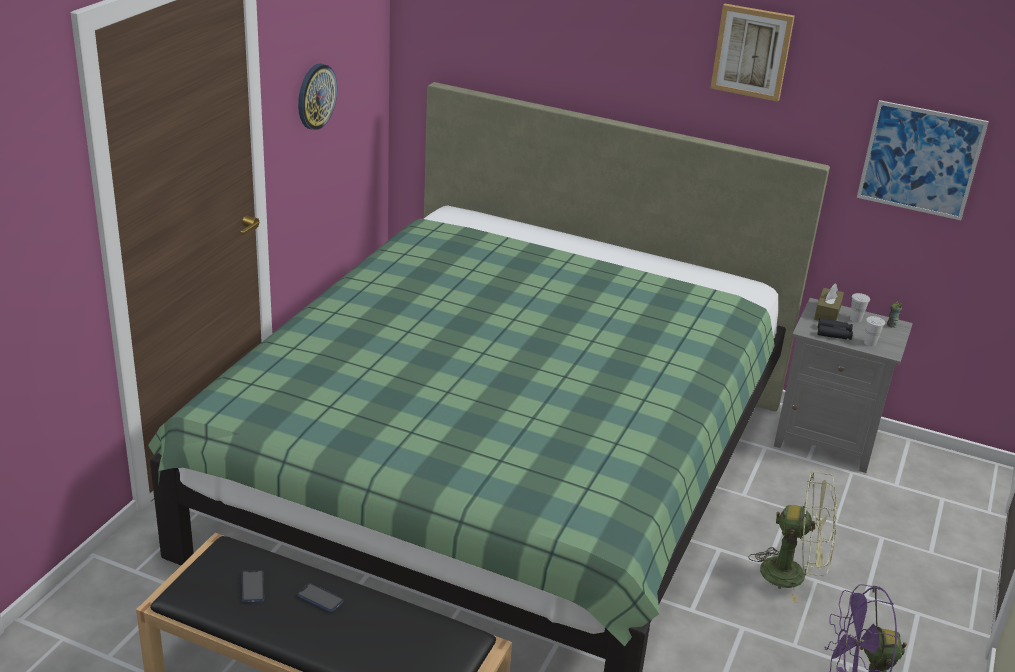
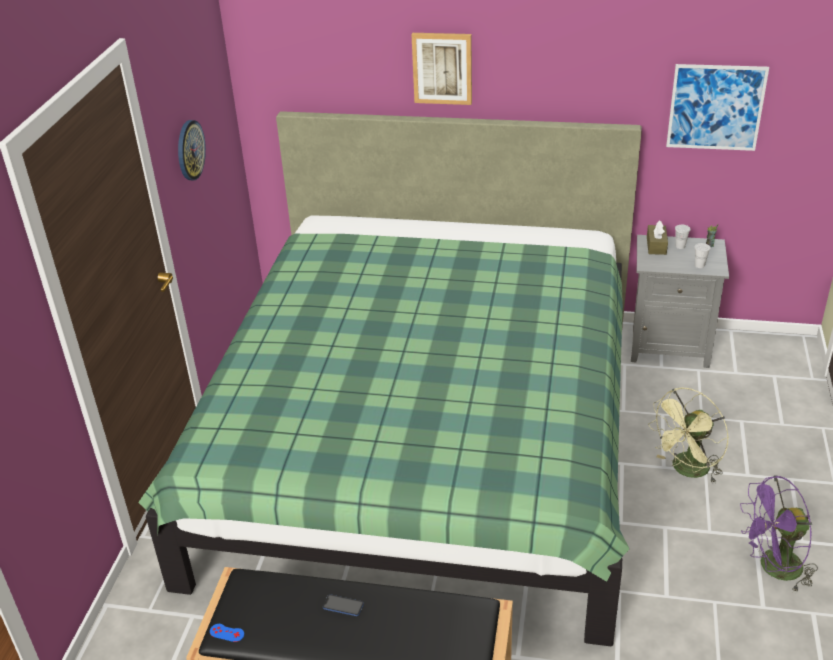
camera: 10 degrees left, 5 degrees up
(186, 594) = (227, 633): none -> blue game controller
(253, 587) = (281, 611): phone -> none
(752, 52) = (562, 40): picture -> picture (442, 68)
(793, 574) = (686, 471): green fan -> green fan turned 135 degrees clockwise
(834, 333) = (669, 263): black binoculars -> none

